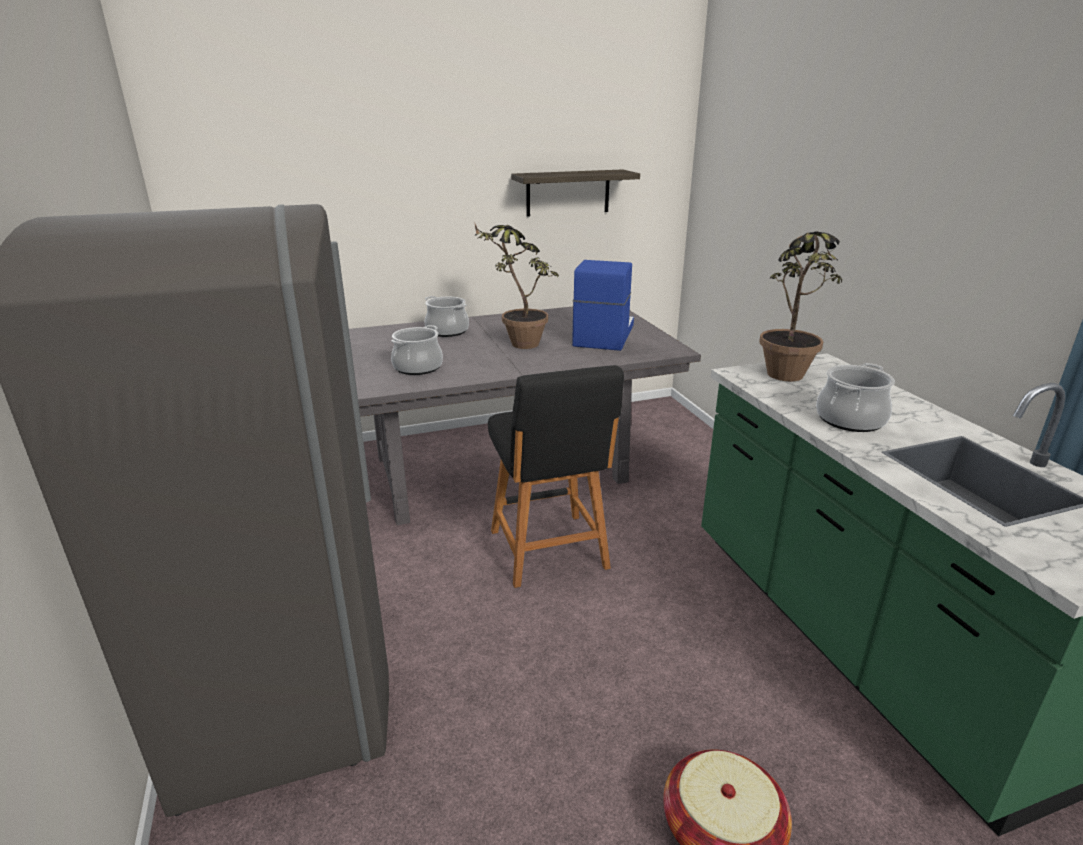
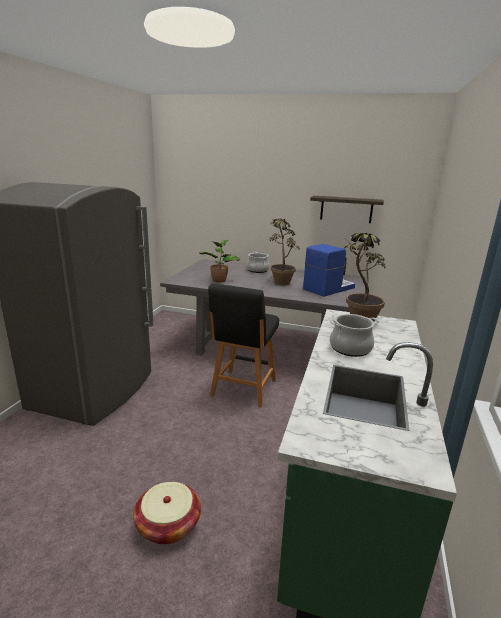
camera: 35 degrees right, 5 degrees down
(417, 367) = (219, 280): cooking pot -> potted plant

